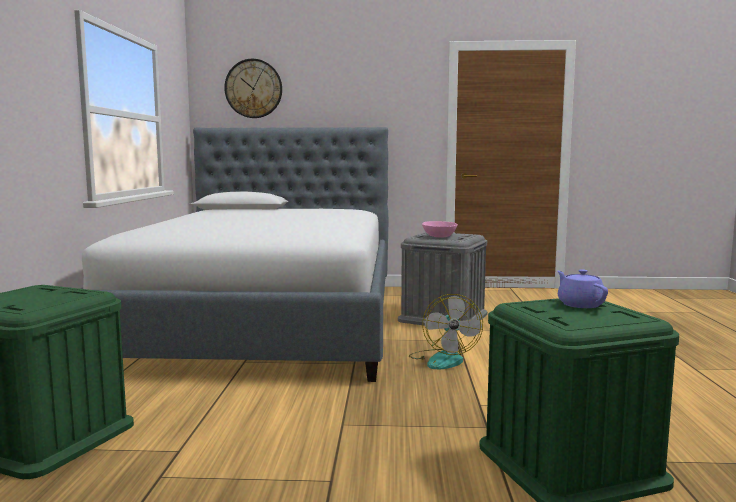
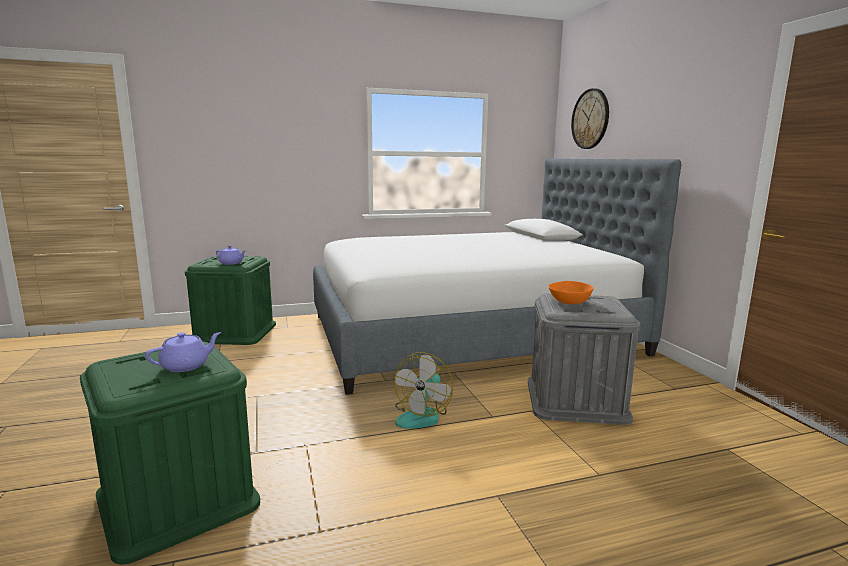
camera: 70 degrees right, 5 degrees up
(67, 295) = (231, 263): none -> purple teapot
(439, 236) = (569, 302): pink bowl -> orange bowl
(443, 359) = (422, 415): fan -> fan turned 45 degrees counterclockwise

